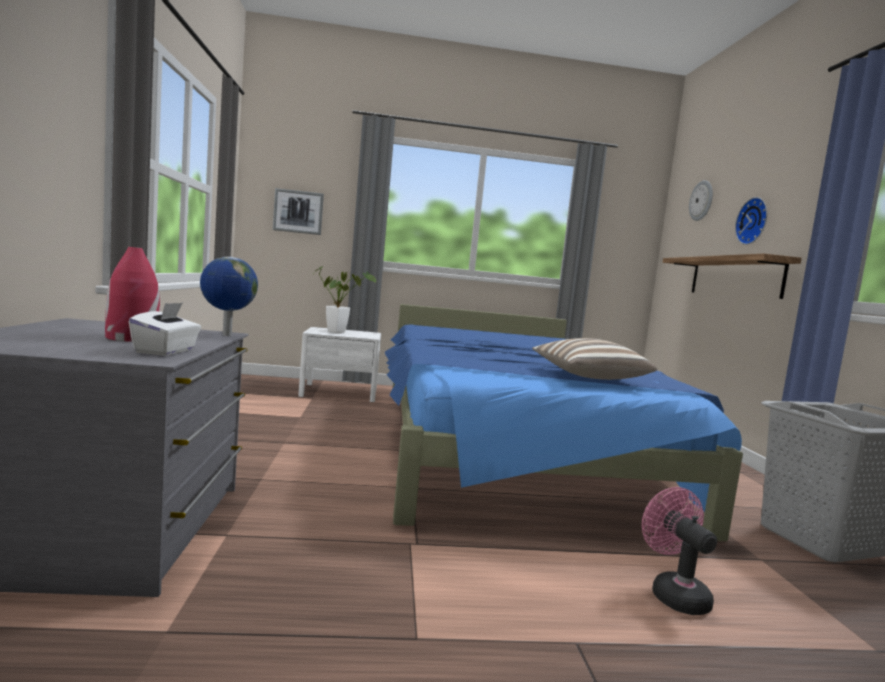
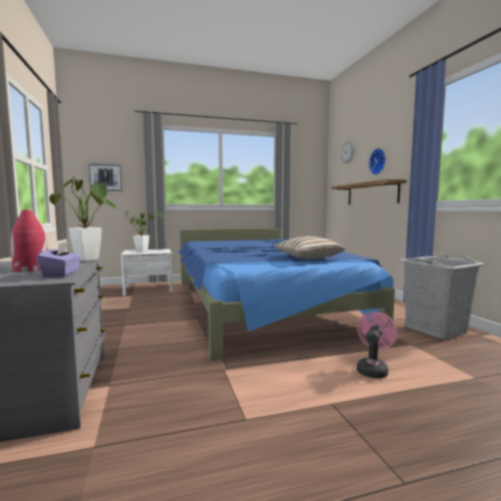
camera: 10 degrees left, 0 degrees up
(166, 351) = (61, 274): white tissue box -> purple tissue box
(226, 335) = (89, 260): globe -> potted plant
(673, 593) = (373, 369): pink fan -> pink fan turned 60 degrees clockwise

